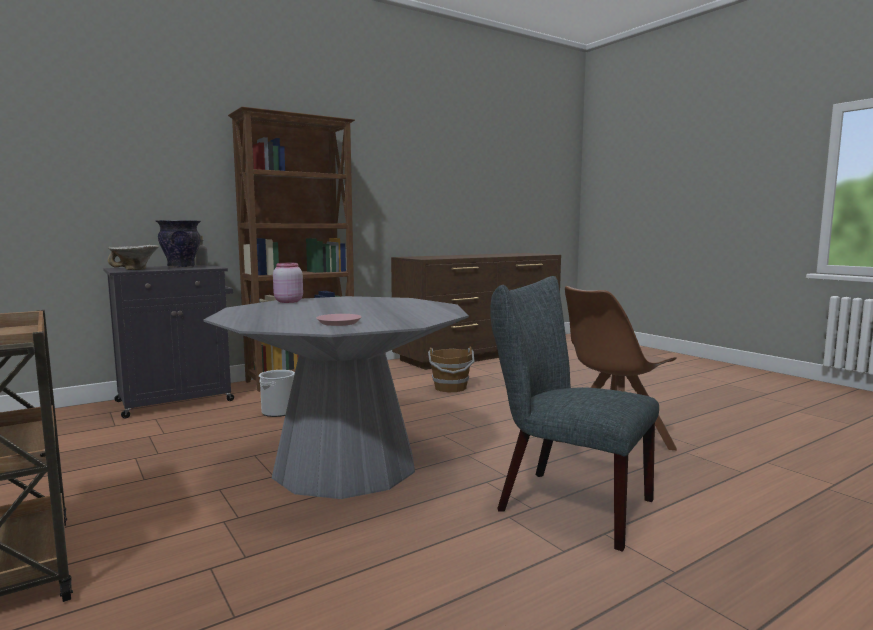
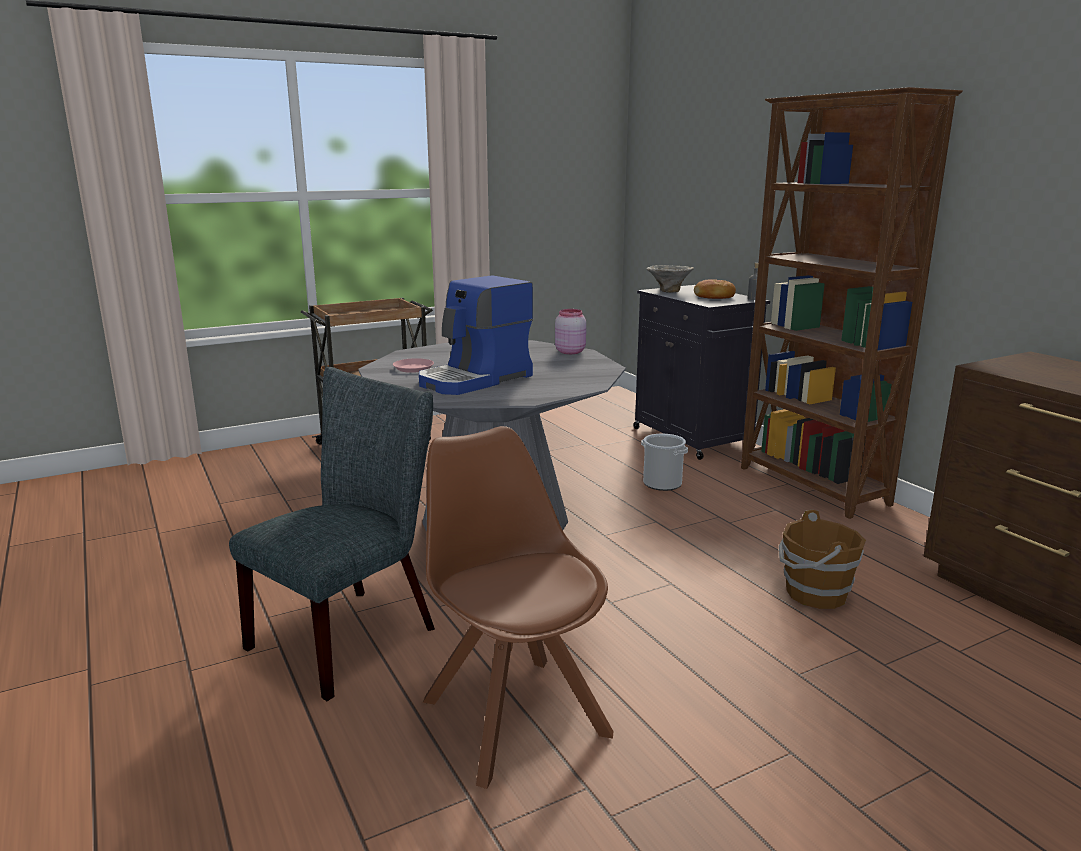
camera: 95 degrees right, 10 degrees up
(182, 267) = (714, 297): vase -> bread
(386, 312) = (476, 380): none -> coffee machine

